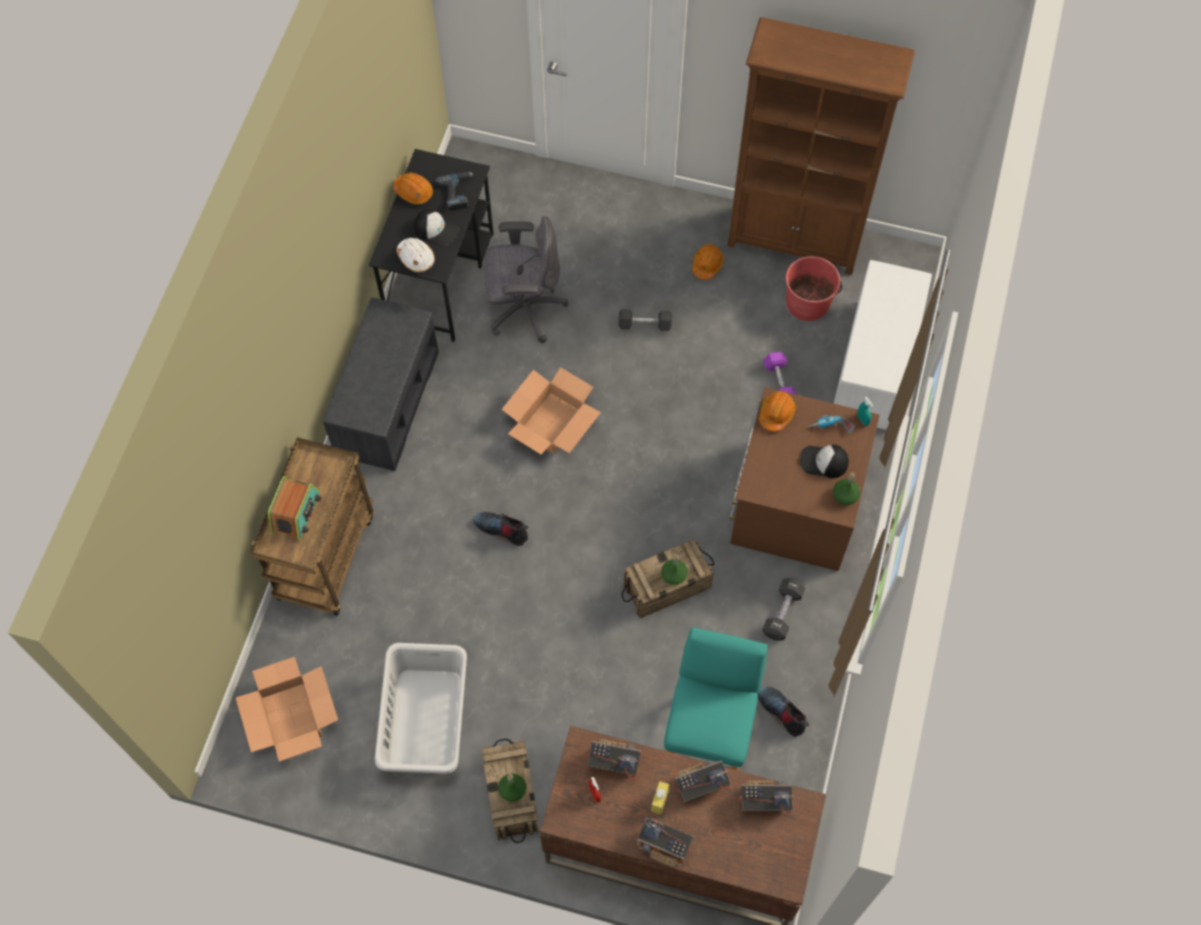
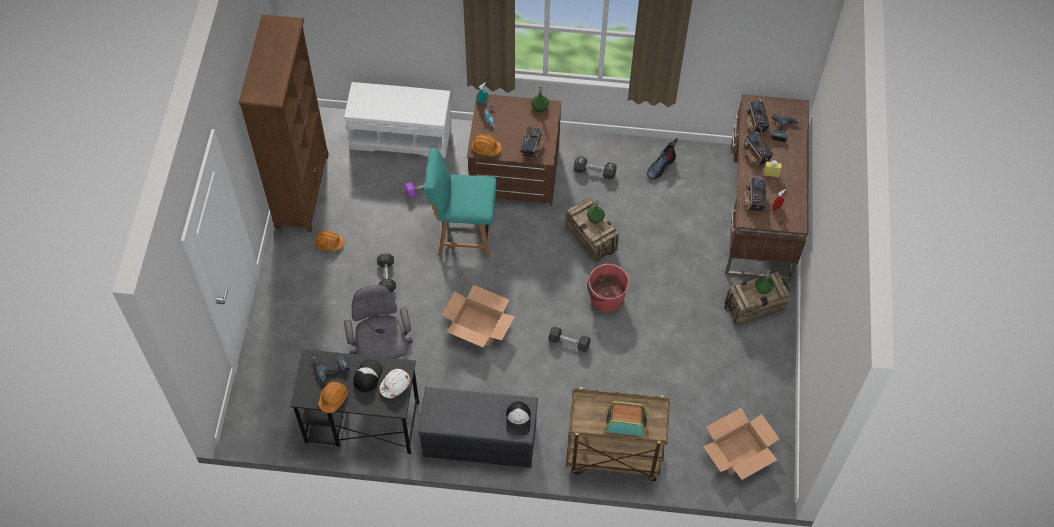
camera: 100 degrees left, 5 degrees down
(424, 720) = (719, 366): grey laundry basket -> none
(502, 529) = (569, 343): boot -> grey dumbbell
(664, 846) = (797, 168): radio -> radio (532, 148)
(707, 736) = (687, 203): turquoise chair -> turquoise chair (463, 234)
(743, 843) = (783, 130): none -> power drill
(808, 302) = (355, 178): red bucket -> red bucket (606, 298)
(823, 462) = (518, 120): cap -> cap (518, 420)

